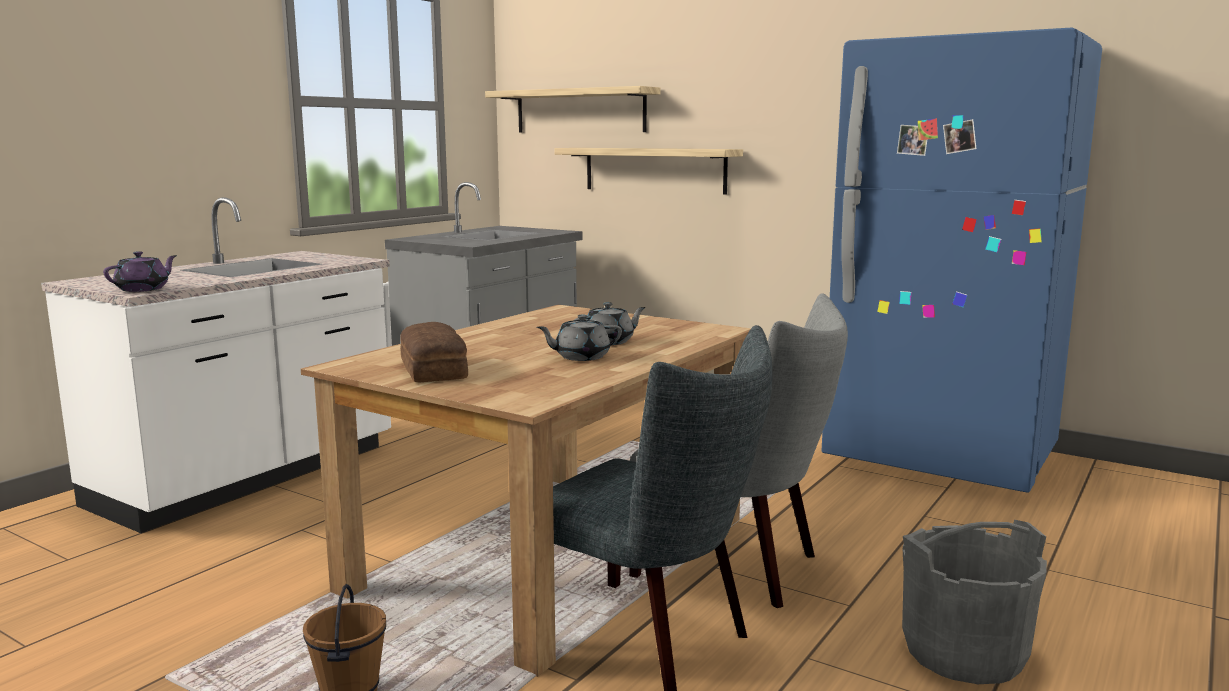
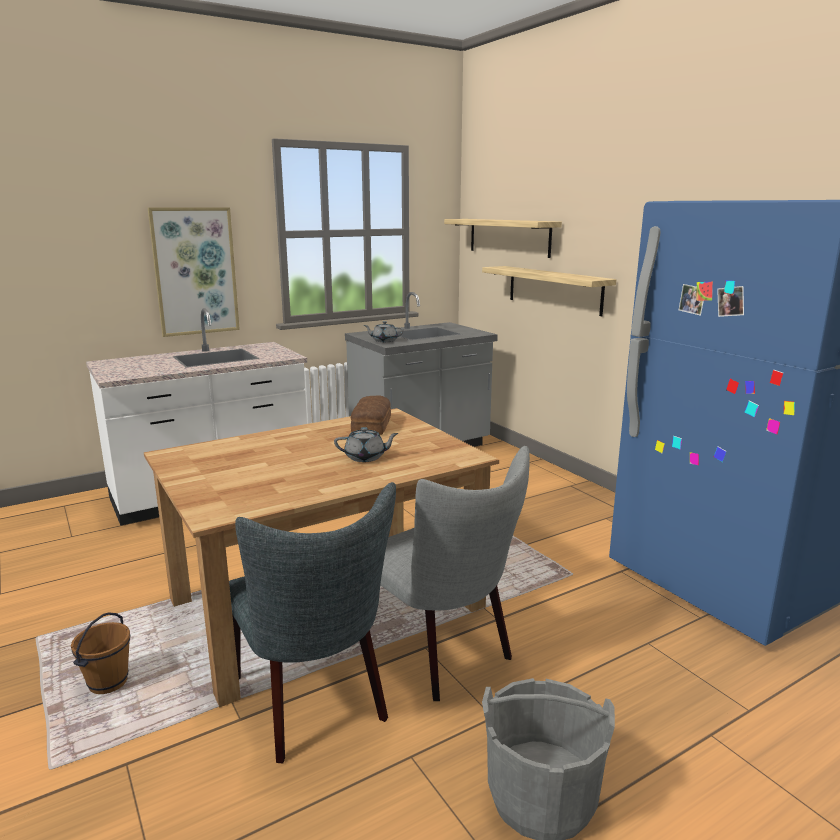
camera: 25 degrees right, 5 degrees up
(143, 289) = (119, 375): purple teapot -> none
(183, 149) = (195, 271): none -> picture
(435, 369) = (212, 468): bread -> bread (372, 425)
(581, 357) = (320, 471): grey teapot -> grey teapot (384, 341)

